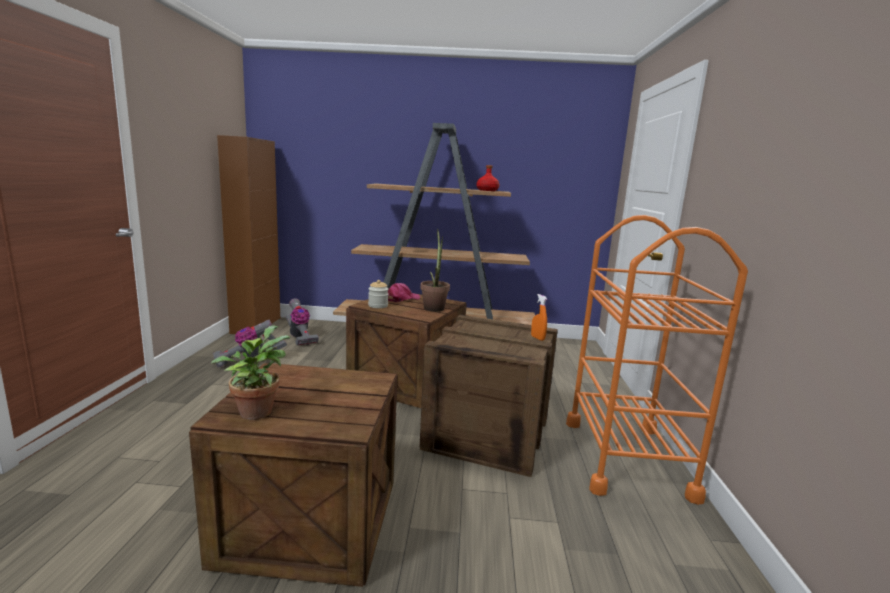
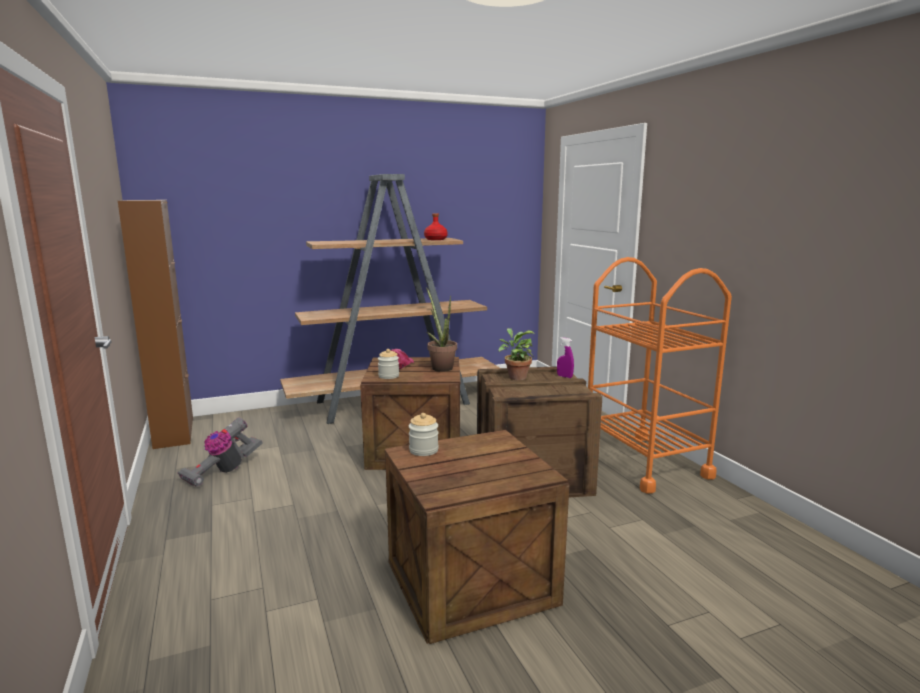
camera: 25 degrees left, 0 degrees up
(256, 410) = (452, 483): potted plant -> potted plant (515, 377)
(290, 373) = (423, 450): none -> jar
(299, 337) = (247, 434): vacuum cleaner -> none
(537, 338) = (564, 376): orange spray bottle -> purple spray bottle

